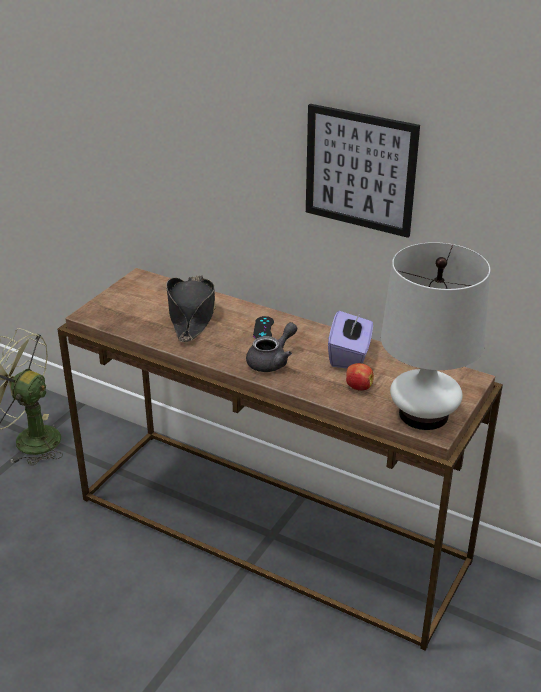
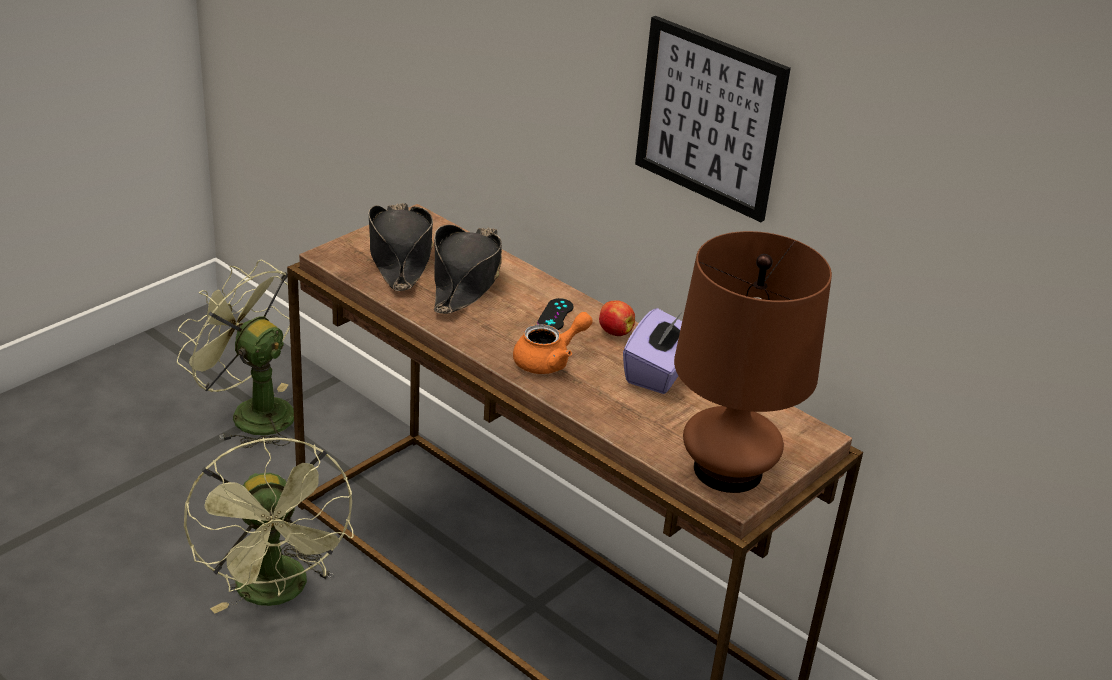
camera: 10 degrees right, 0 degrees up
(88, 565) = (277, 593): none -> green fan
(138, 306) = (400, 256): none -> black hat
(272, 361) = (549, 360): grey teapot -> orange teapot
(358, 387) = (652, 417): apple -> apple (614, 332)
(423, 414) = (728, 470): white table lamp -> brown table lamp

